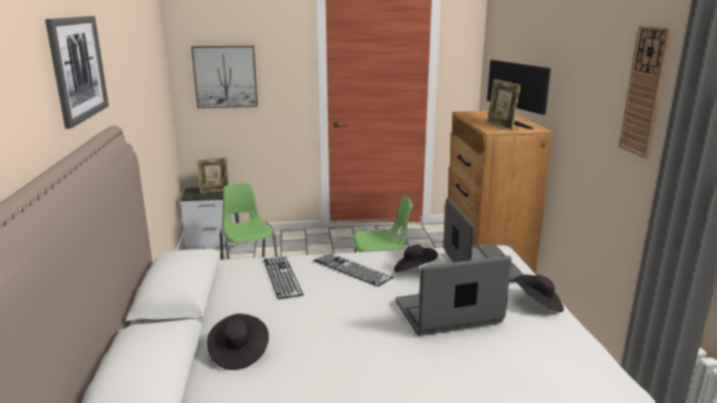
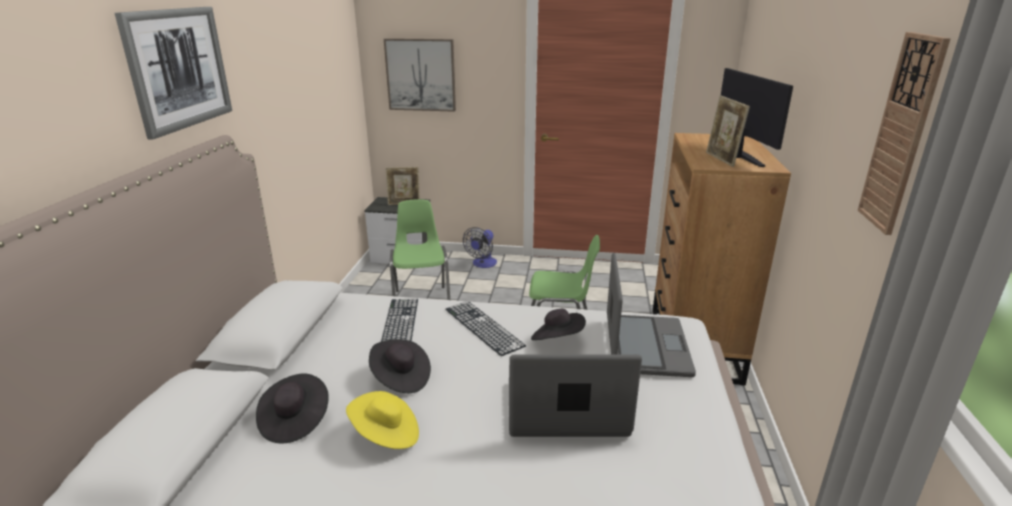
camera: 15 degrees right, 5 degrees up
(289, 238) = (482, 264): none -> fan
(321, 350) = (386, 435): none -> yellow hat
(538, 304) = (696, 416): black hat -> black hat (400, 378)

